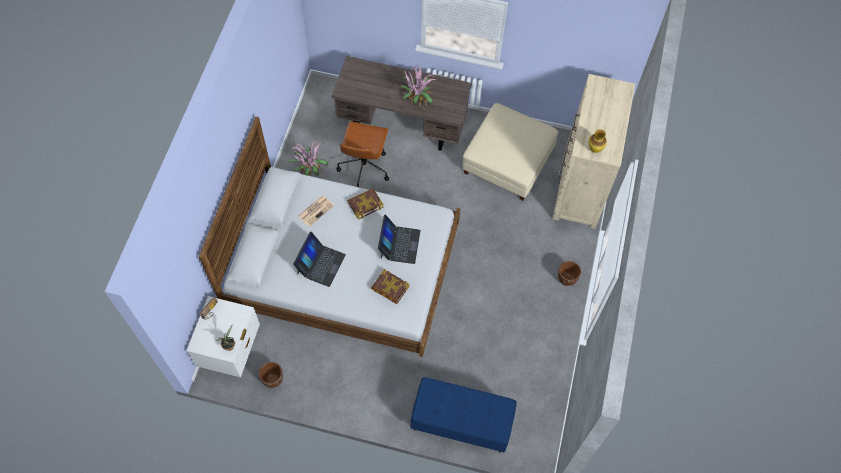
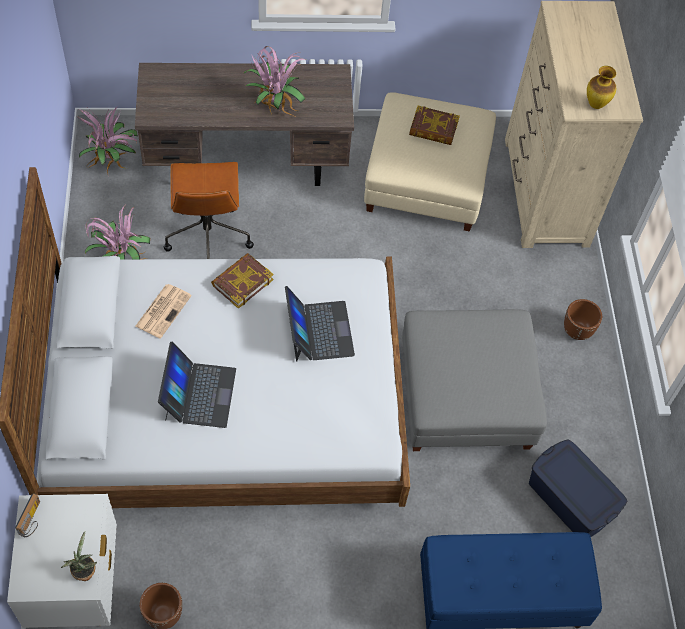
camera: 20 degrees left, 5 degrees down
(322, 107) = (111, 161): none -> potted plant
(390, 288) = (328, 404): book -> book (433, 129)
(483, 302) = (464, 396): none -> grey ottoman
(524, 378) = (570, 498): none -> blue storage box

